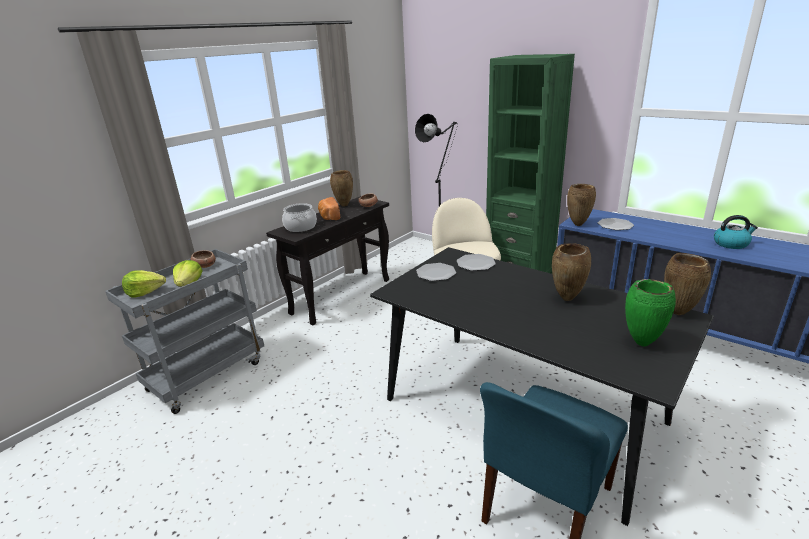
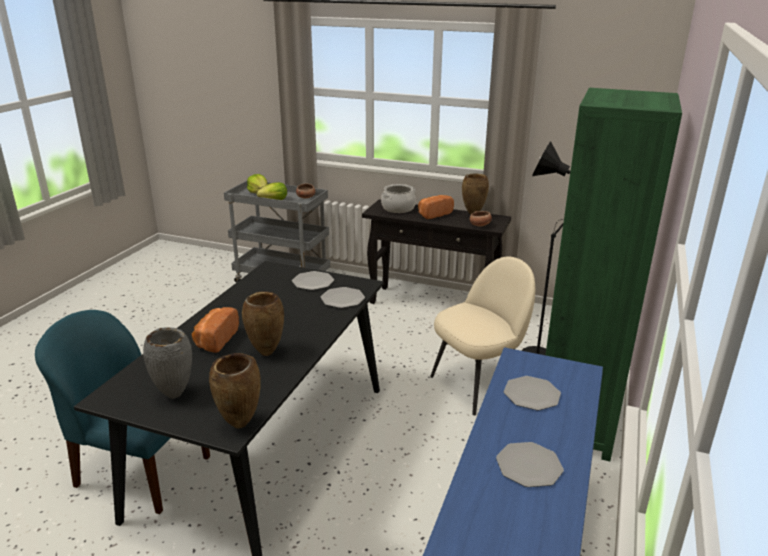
camera: 70 degrees right, 0 degrees up
(540, 323) = (215, 340): none -> bread
(578, 224) = (513, 362): brown vase -> none
(641, 342) = (175, 395): green vase -> grey vase
(686, 235) = (529, 466): none -> plate
(731, 244) = (511, 516): kettle -> none

